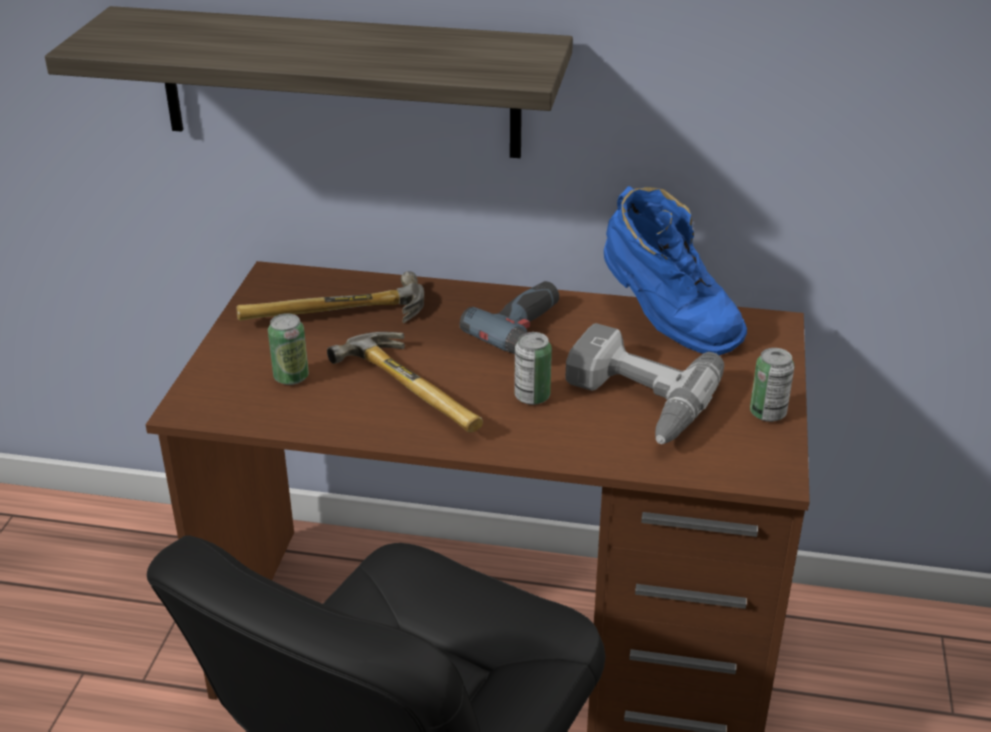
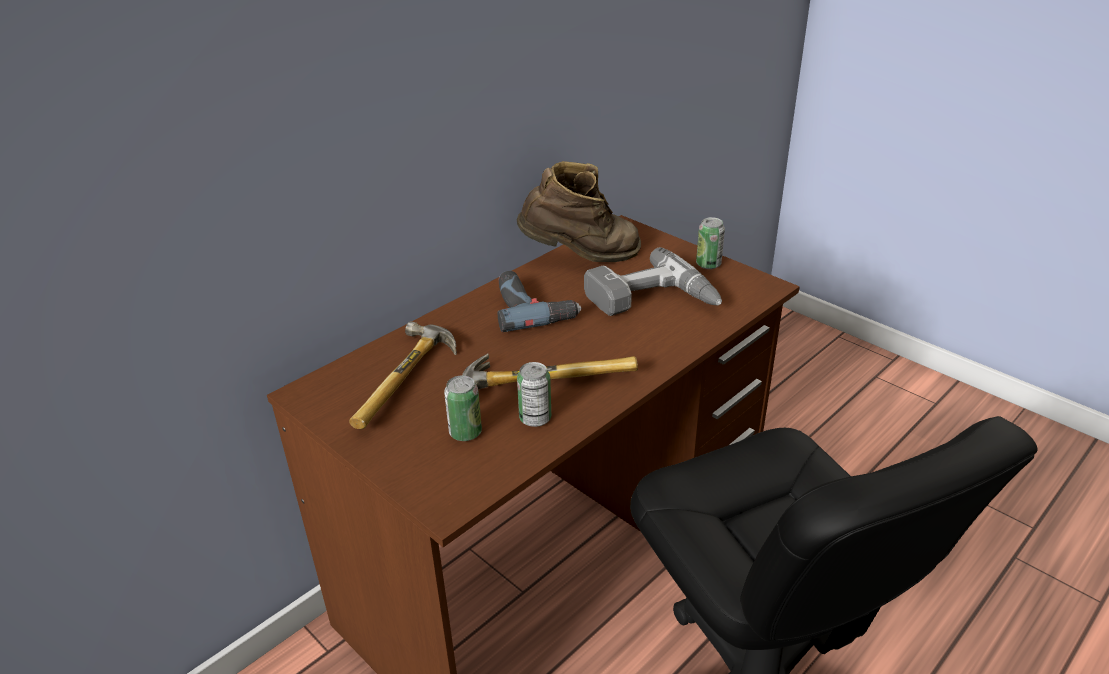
camera: 55 degrees left, 0 degrees up
(339, 83) = (305, 185): shelf -> none
(532, 396) = (608, 335): can -> can (535, 418)
(665, 323) = (581, 258): blue boot -> brown boot

